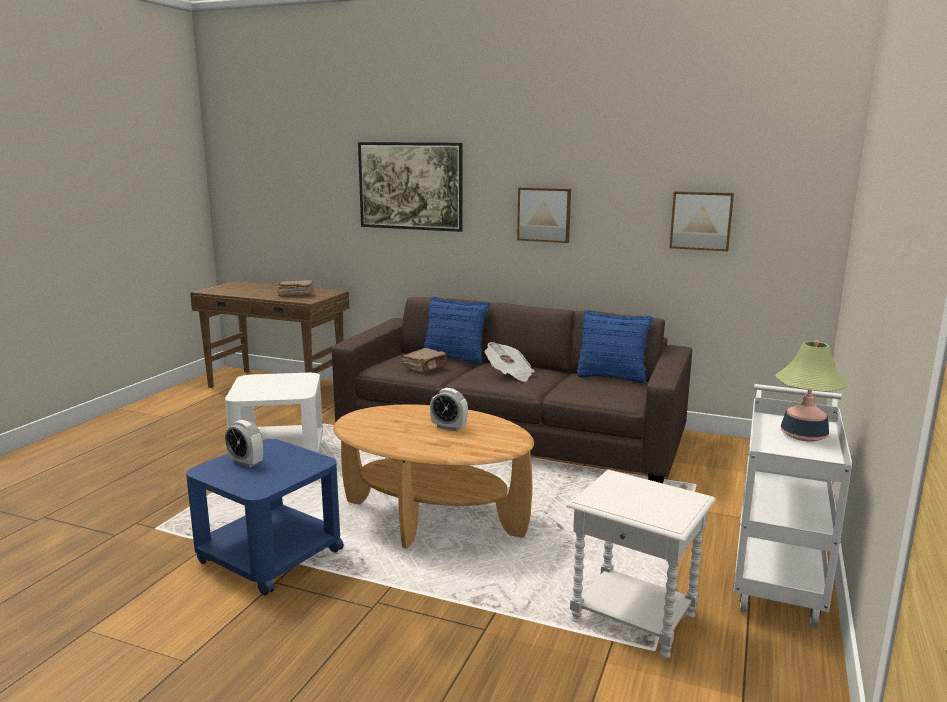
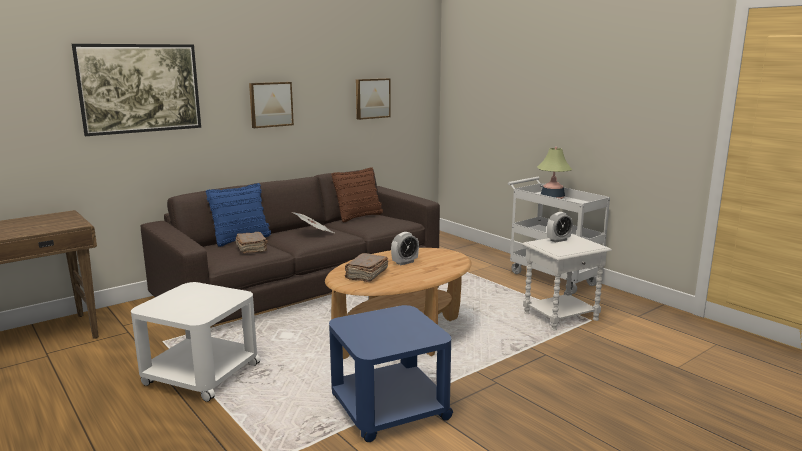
camera: 60 degrees left, 0 degrees up
(246, 463) = (374, 334): alarm clock -> alarm clock (558, 240)
(295, 295) = (38, 225): brown book -> brown book (366, 275)
(612, 377) = (358, 217): blue pillow -> brown pillow

